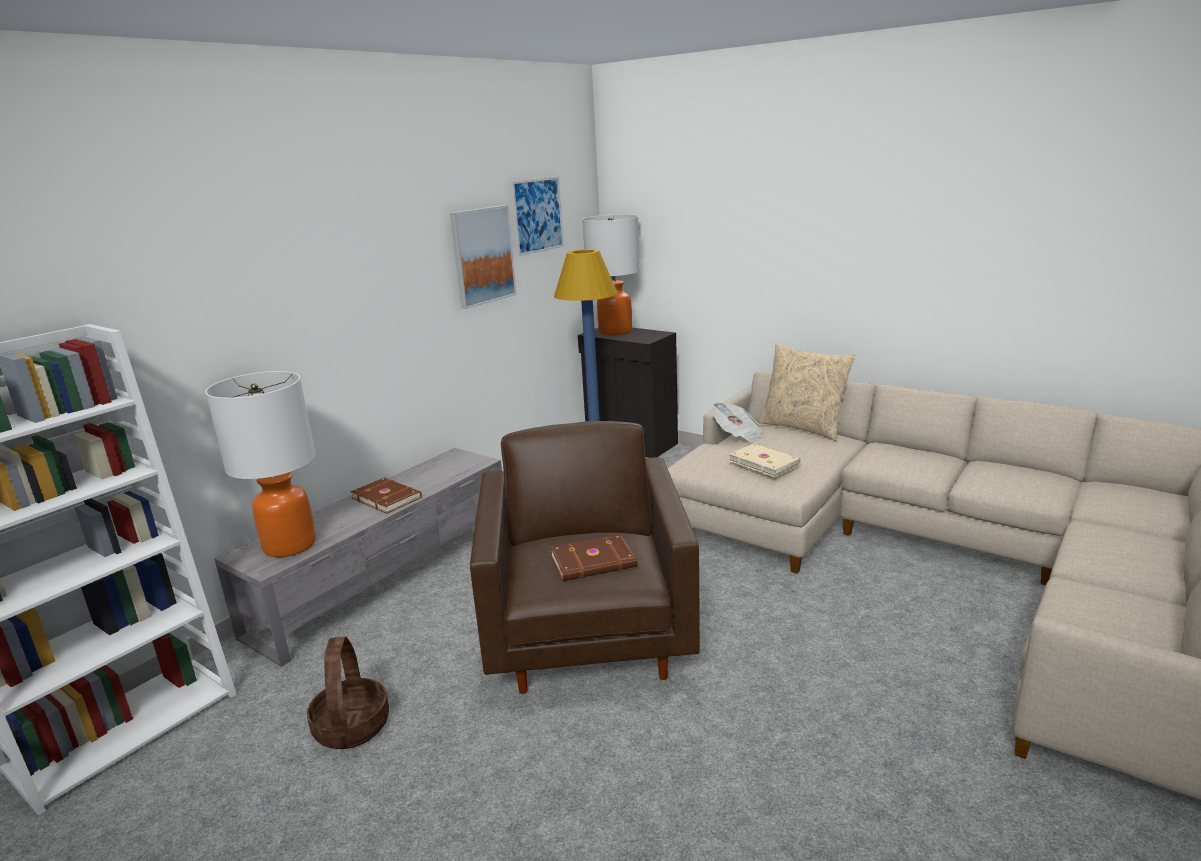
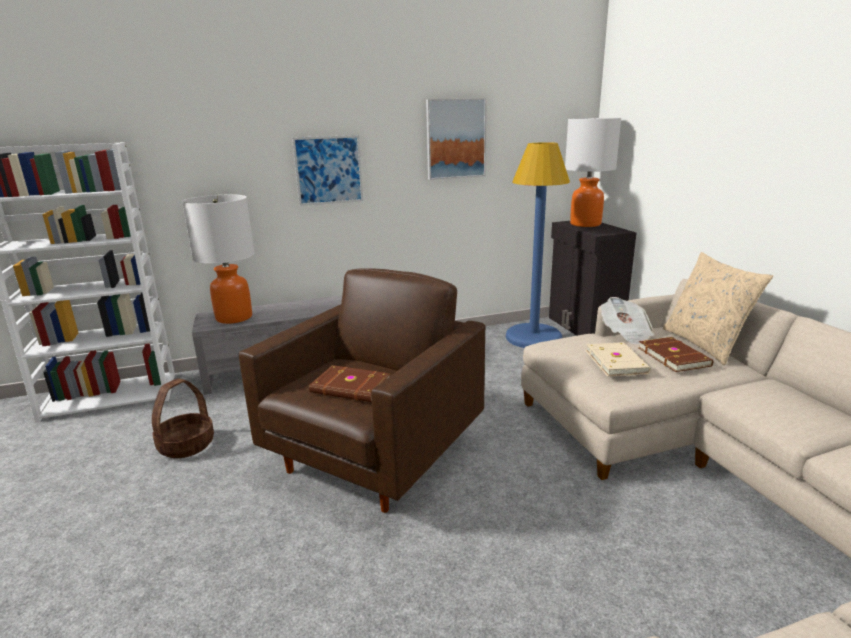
camera: 35 degrees right, 0 degrees up
(387, 497) = (320, 306): brown book -> brown book (674, 356)
(537, 215) = (522, 111): picture -> picture (328, 170)

